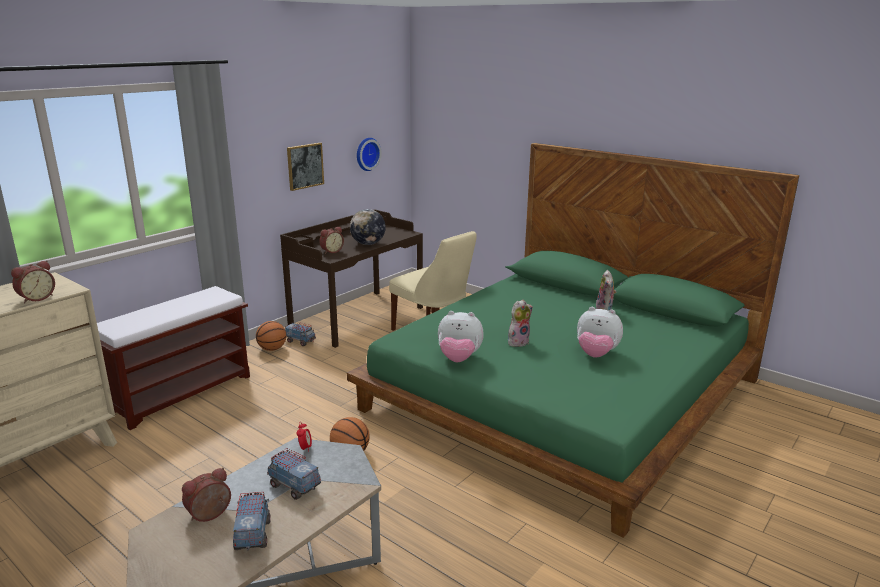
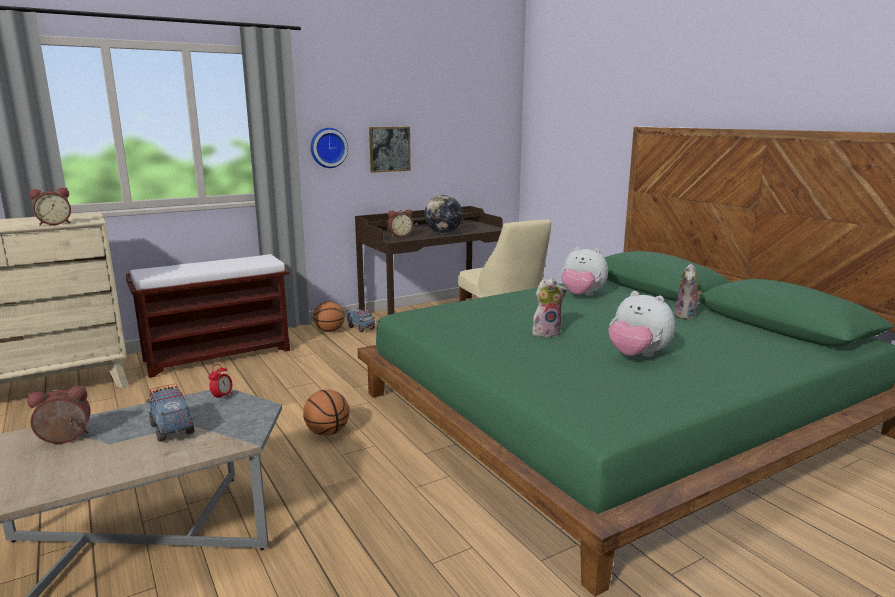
camera: 20 degrees right, 5 degrees down
(253, 535) = (80, 466): toy truck -> none
(366, 154) = (465, 145): wall clock -> wall clock (328, 147)
(459, 359) = (459, 339): plush toy -> plush toy (581, 295)

